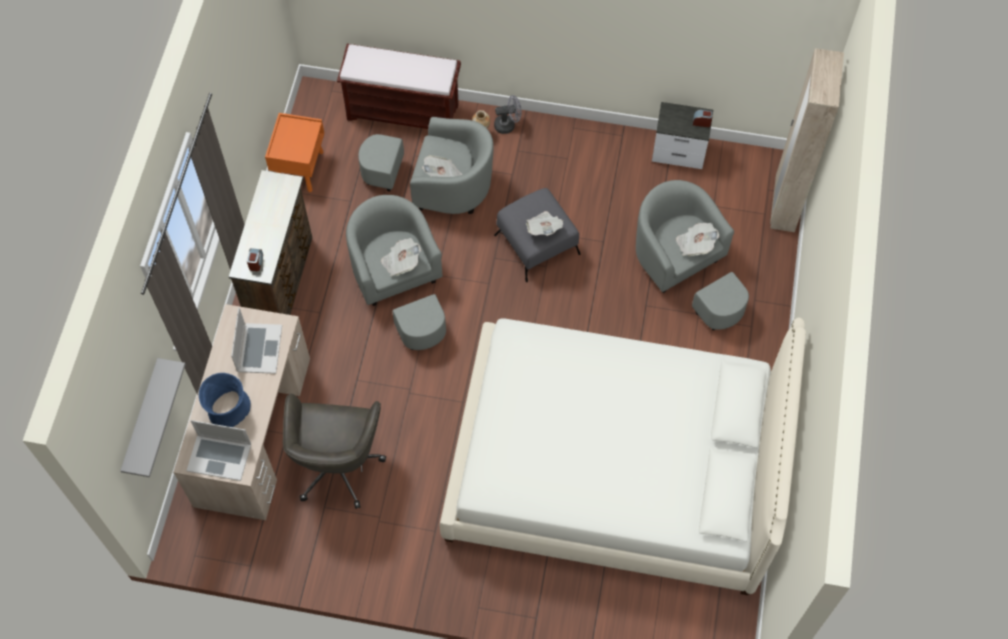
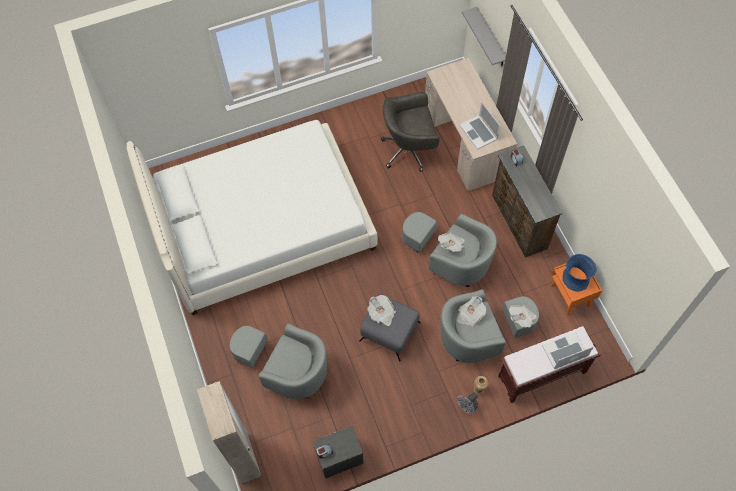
camera: 150 degrees right, 0 degrees up
(219, 457) = (452, 75): laptop -> laptop (565, 351)
(228, 409) = (468, 96): blue vase -> blue vase (576, 278)
(338, 464) = (409, 149): grey office chair -> grey office chair turned 75 degrees counterclockwise
(695, 244) = (281, 360): newspaper -> newspaper (522, 318)

